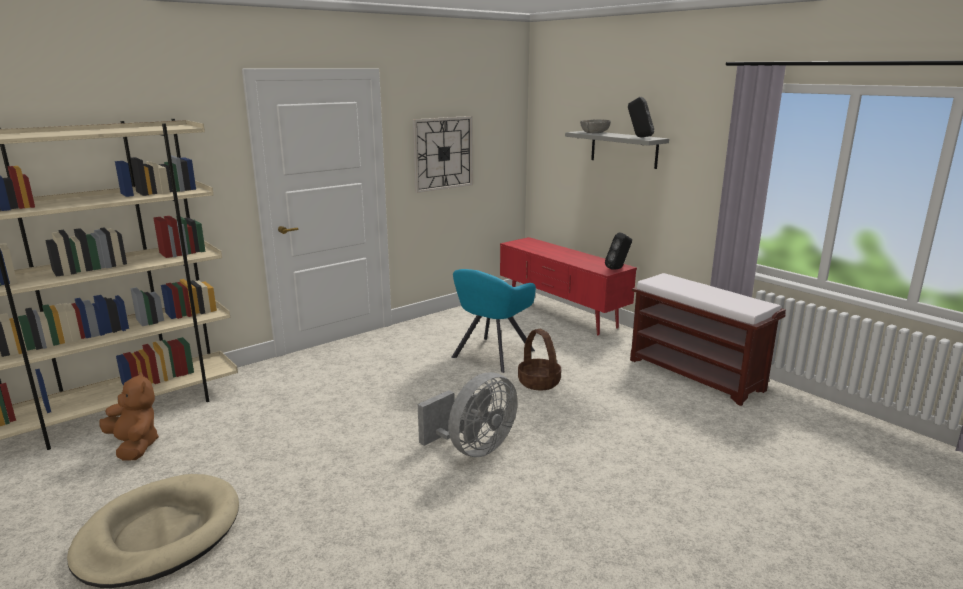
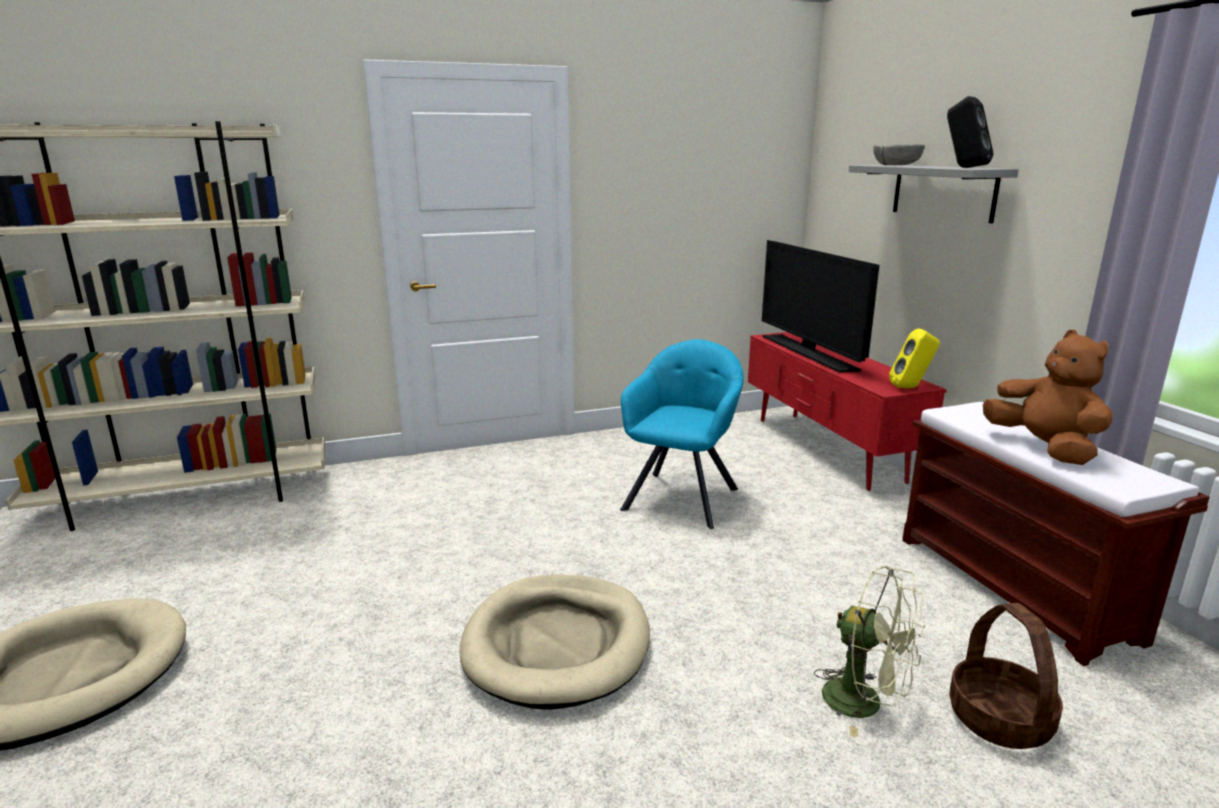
camera: 20 degrees right, 0 degrees up
(135, 446) = (155, 545): brown plush toy -> brown plush toy (1043, 448)
(443, 153) = (666, 196): wall clock -> none
(473, 448) = (557, 644): grey fan -> beige dog bed
(491, 355) = (682, 496): turquoise armchair -> turquoise armchair turned 150 degrees clockwise
(538, 382) = (728, 551): basket -> basket (998, 719)
(545, 252) = (809, 353): none -> television
(618, 268) = (911, 388): black speaker -> yellow speaker
(651, 442) = (865, 703): none -> green fan

